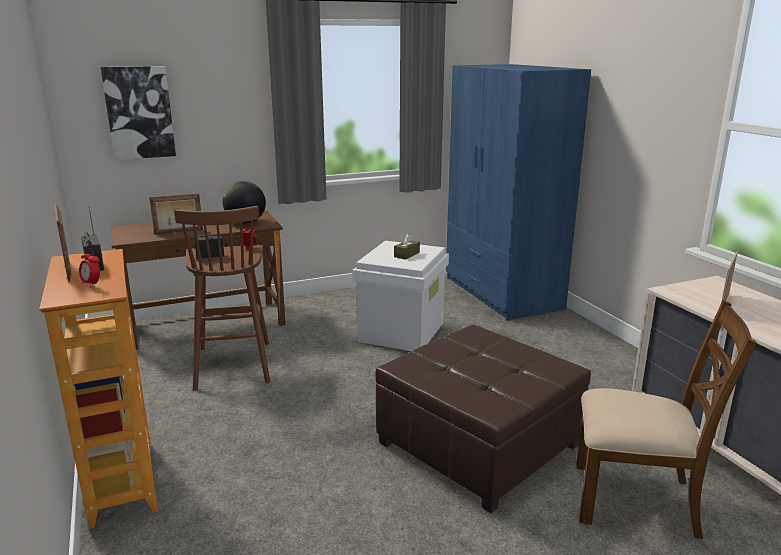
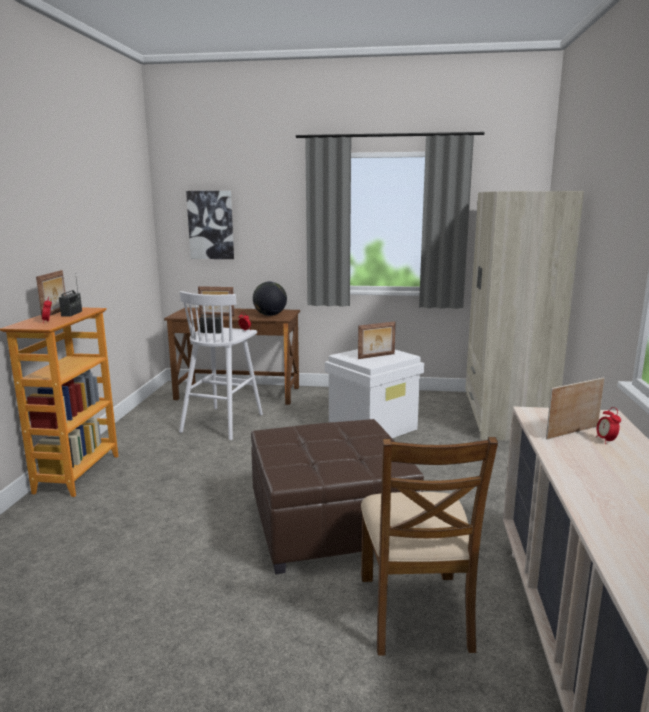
camera: 30 degrees right, 5 degrees down
(233, 364) = (223, 422): brown stool -> white stool
(406, 254) = (376, 356): brown tissue box -> picture frame
(501, 293) = (504, 417): blue wardrobe -> beige wardrobe
(636, 499) = (415, 611): brown chair -> brown chair turned 45 degrees clockwise
(754, 305) = (606, 440): none -> alarm clock

